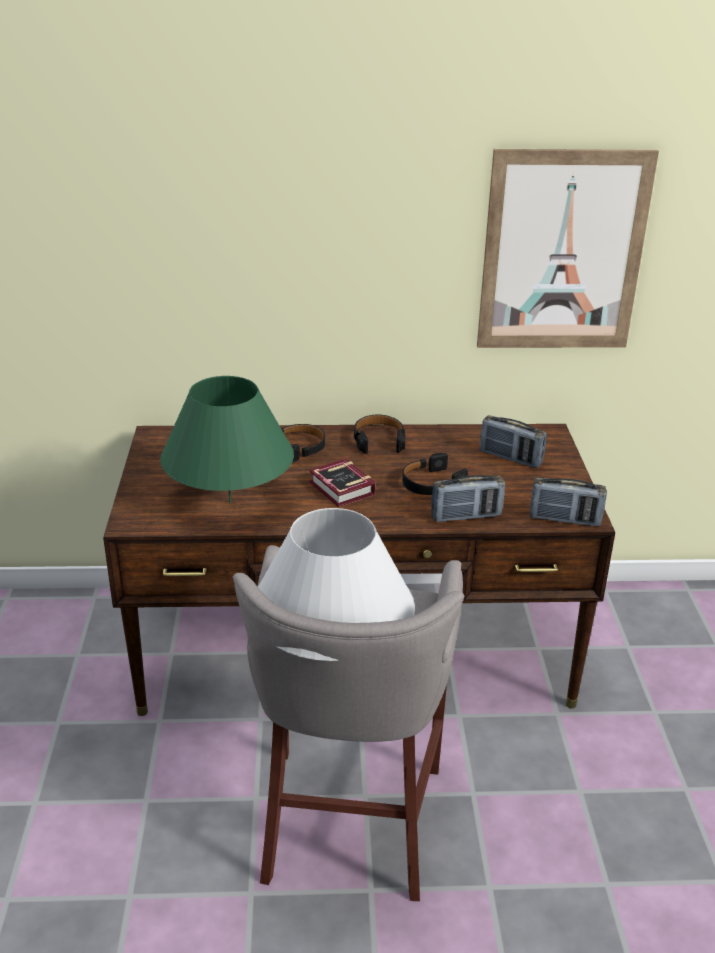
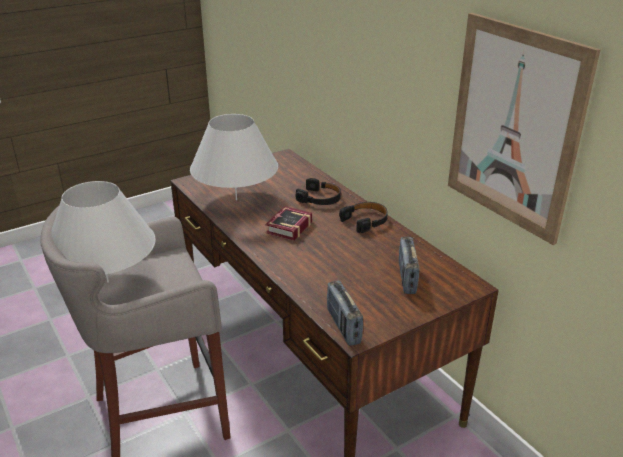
camera: 60 degrees right, 0 degrees up
(229, 502) = (236, 199): green table lamp -> white table lamp
(431, 484) = (331, 256): black headphones -> none
(466, 516) = (303, 282): radio -> none

